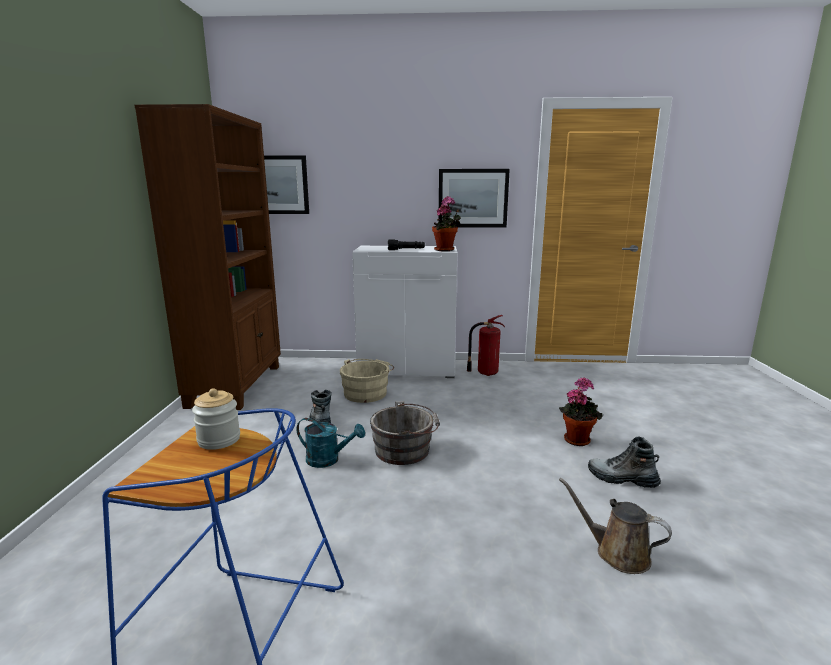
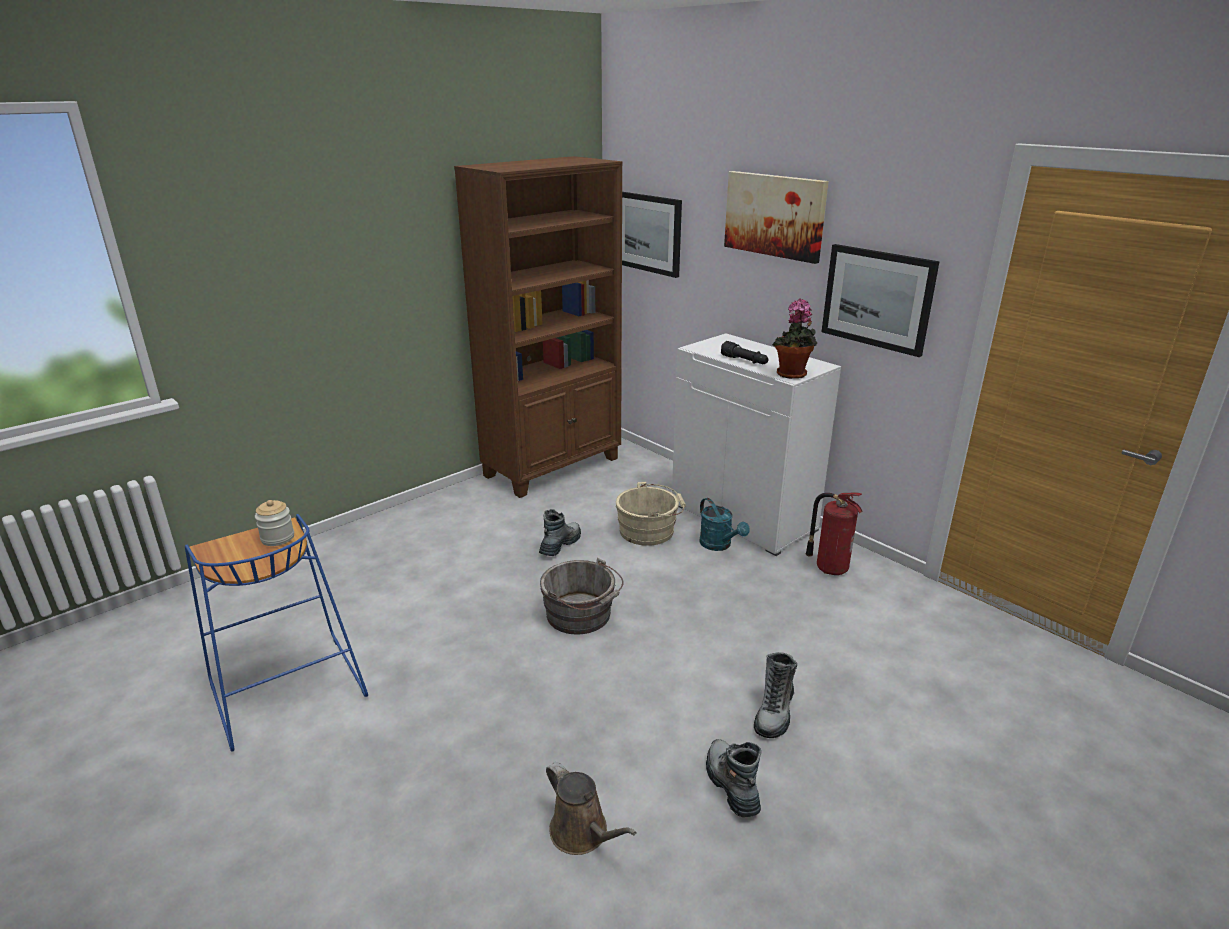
camera: 45 degrees right, 10 degrees up
(328, 460) = (510, 588): turquoise watering can -> turquoise watering can (719, 545)
(390, 156) = (775, 215): none -> picture
(577, 439) = (774, 712): potted plant -> boot
(617, 553) = (582, 833): brown watering can -> brown watering can turned 150 degrees clockwise

